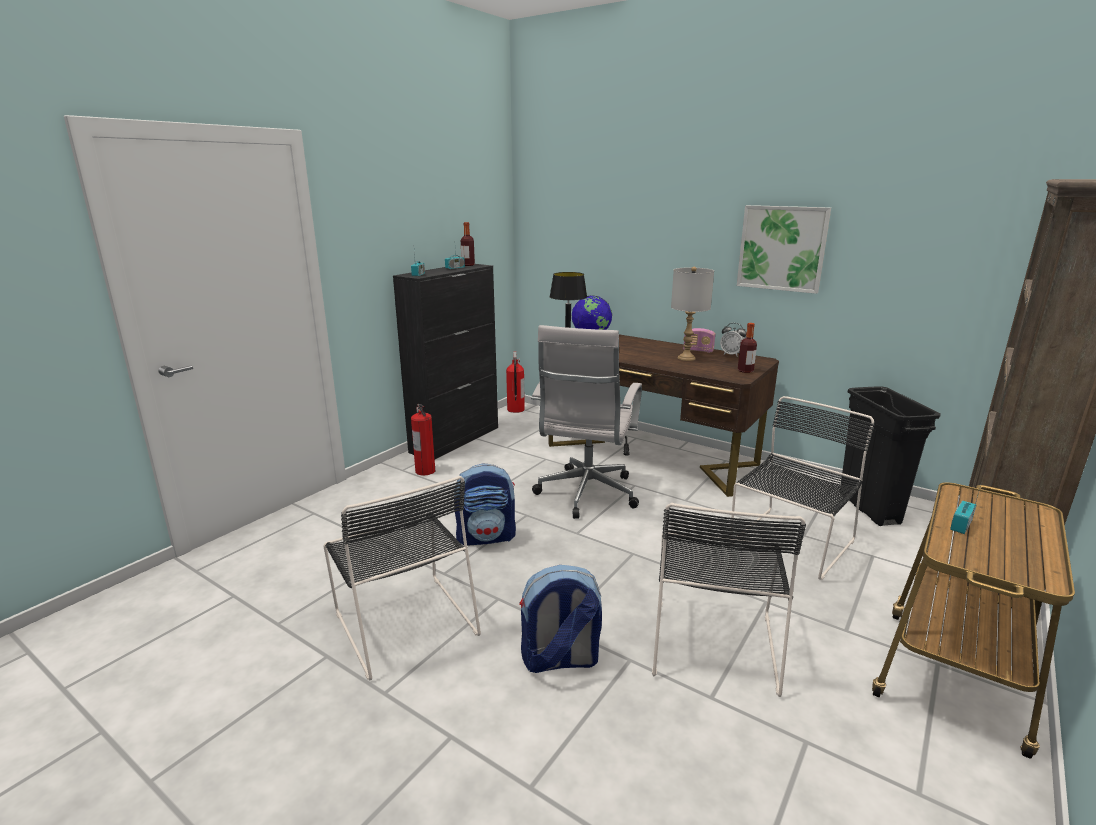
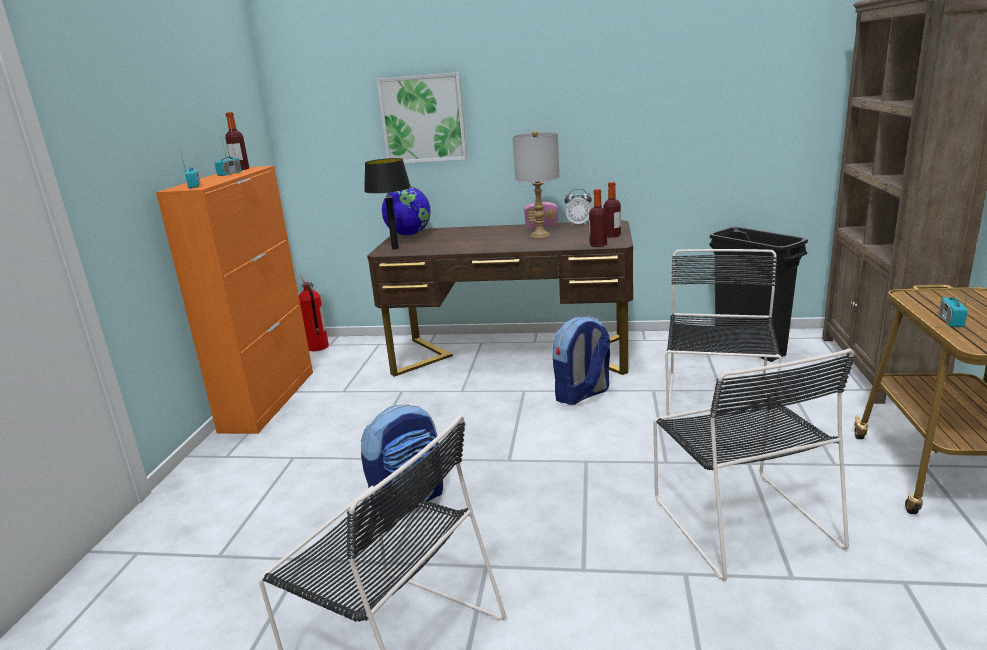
camera: 25 degrees left, 0 degrees up
(425, 470) = (259, 447): fire extinguisher -> none
(456, 439) = (269, 400): black cabinet -> orange cabinet
(560, 660) = (617, 607): backpack -> backpack (582, 395)
(586, 495) = (482, 417): white office chair -> none
(721, 376) = (598, 245): none -> bottle
(782, 248) = (610, 101): picture -> picture (423, 119)

